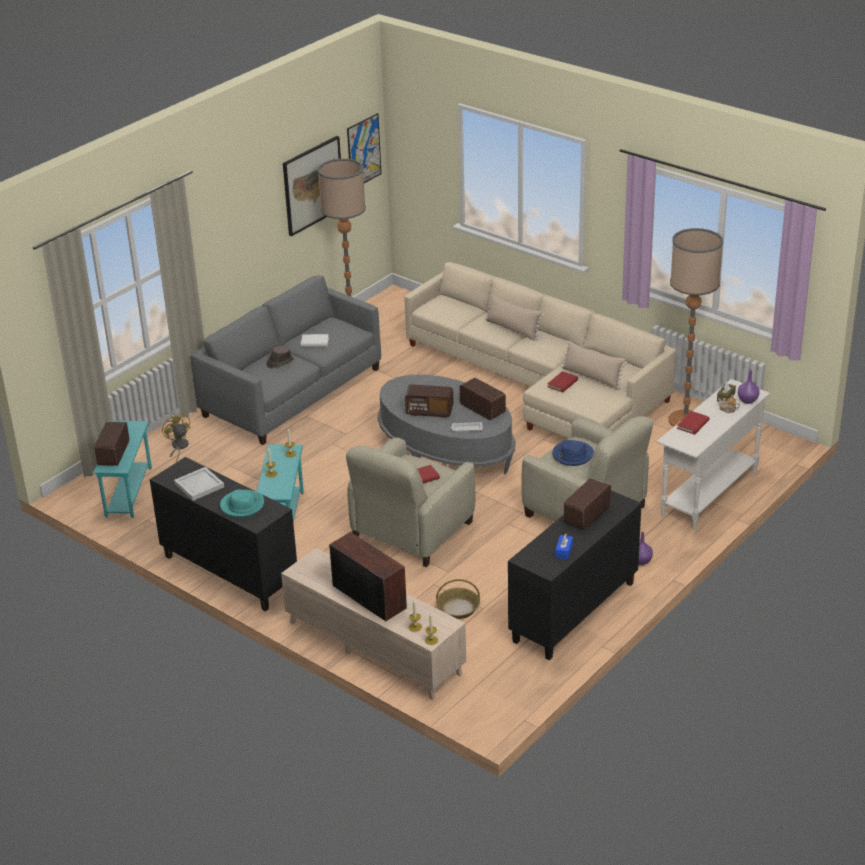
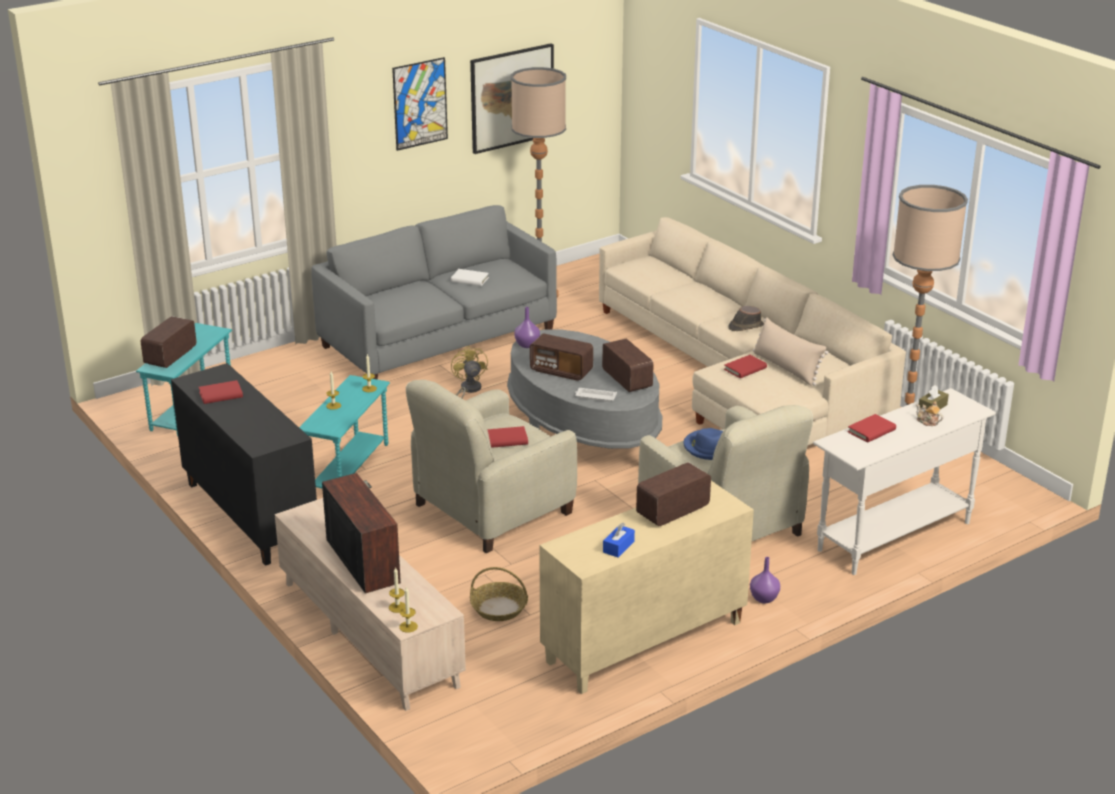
camera: 15 degrees right, 5 degrees down
(178, 447) = (276, 373): yellow fan -> yellow fan (468, 390)
(198, 485) = (221, 395): white tray -> red book
(242, 506) = (256, 425): turquoise hat -> none
(279, 362) = (416, 293): brown hat -> brown hat (745, 326)
(364, 151) = (589, 72): picture -> picture (420, 103)
(513, 329) = (716, 303): beige pillow -> none
(574, 613) = (644, 643): black cabinet -> beige cabinet
(747, 400) = (959, 415): purple vase -> purple vase (526, 345)

